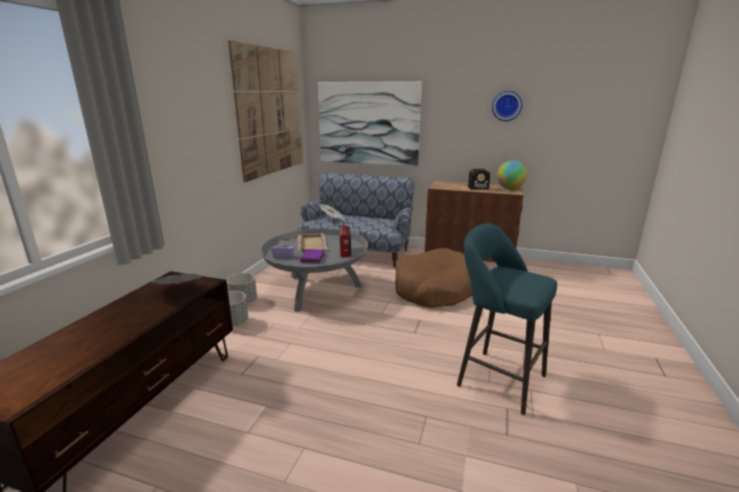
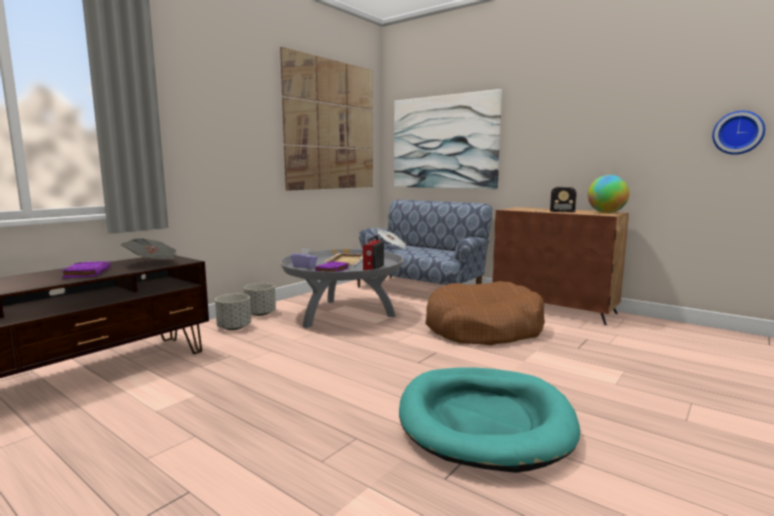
camera: 20 degrees right, 10 degrees down
(131, 318) = (87, 273): none -> purple book
(496, 378) = (484, 420): turquoise stool -> turquoise dog bed
(507, 106) = (605, 109): wall clock -> wall clock (738, 133)

